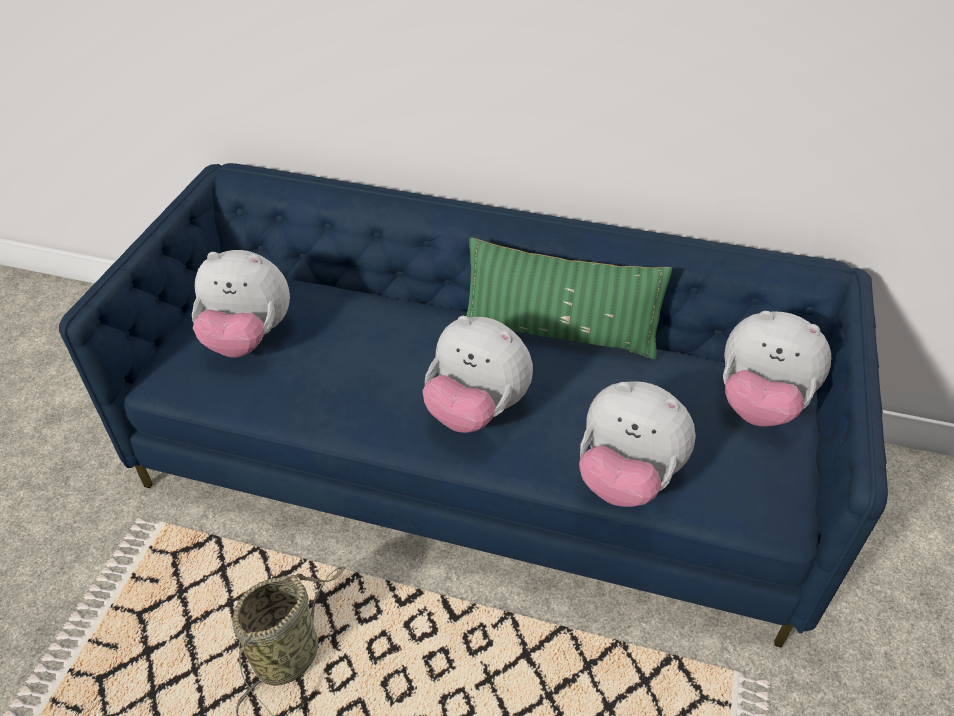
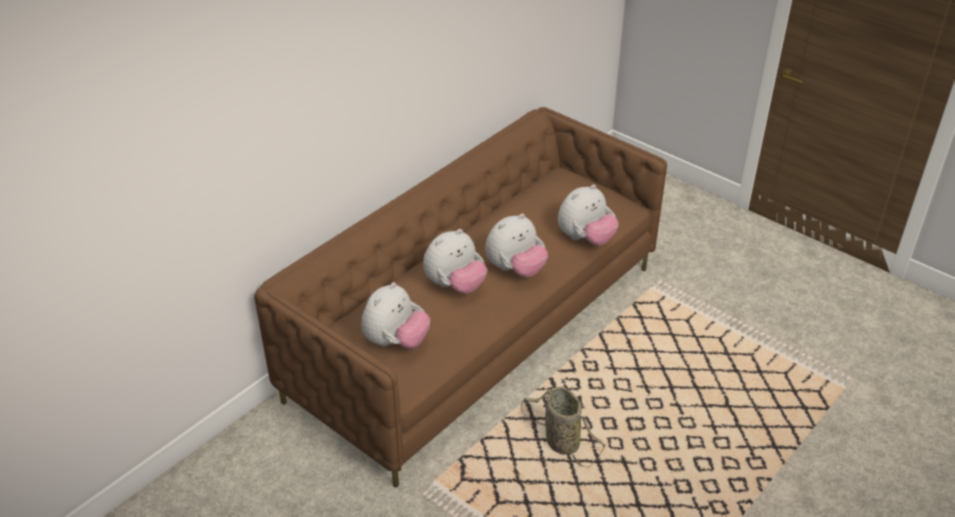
camera: 65 degrees left, 5 degrees down
(477, 462) = (477, 330): blue sofa -> brown sofa
(559, 332) = (479, 224): green pillow -> none
(760, 404) = (568, 184): plush toy -> plush toy (455, 285)

